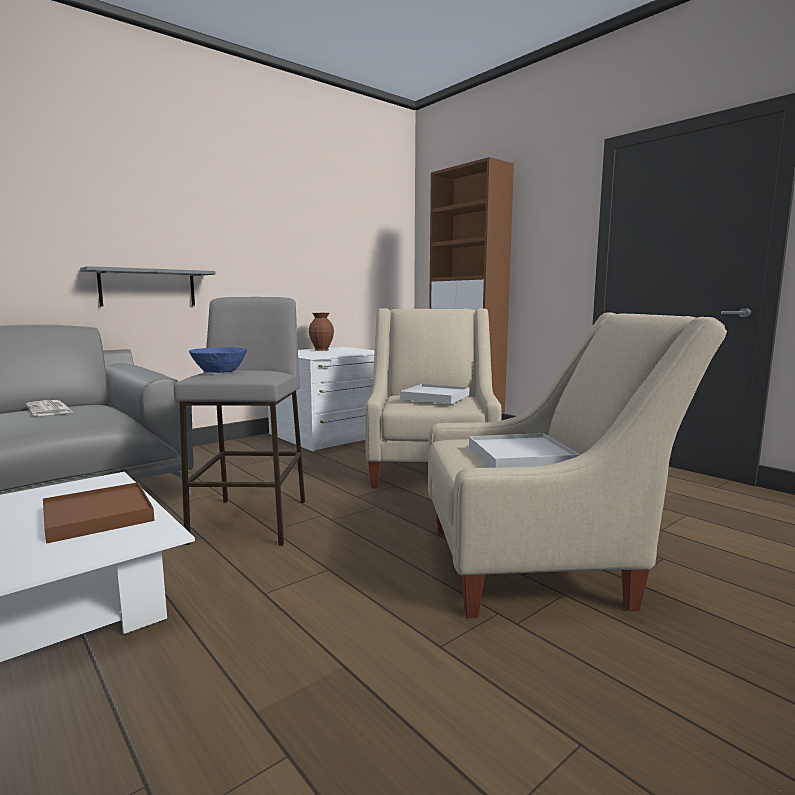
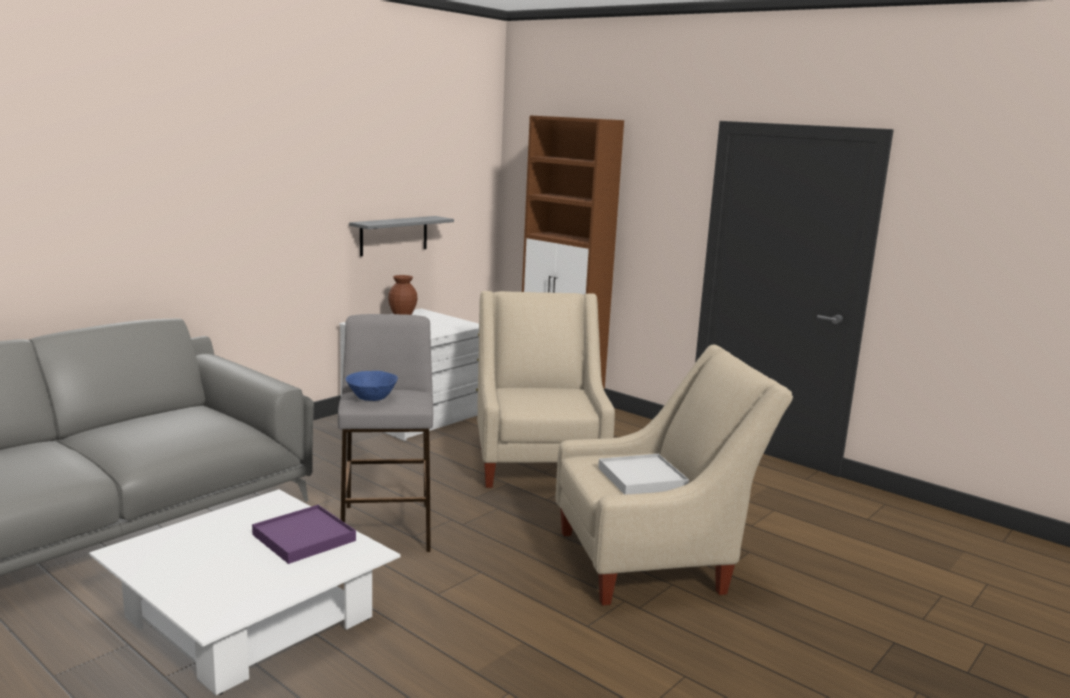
camera: 10 degrees left, 5 degrees up
(49, 409) = (169, 421): newspaper -> none
(98, 516) = (304, 538): brown tray -> purple tray
(148, 288) = (223, 264): grey shelf -> grey shelf (394, 235)
(435, 397) = (548, 395): white tray -> none

